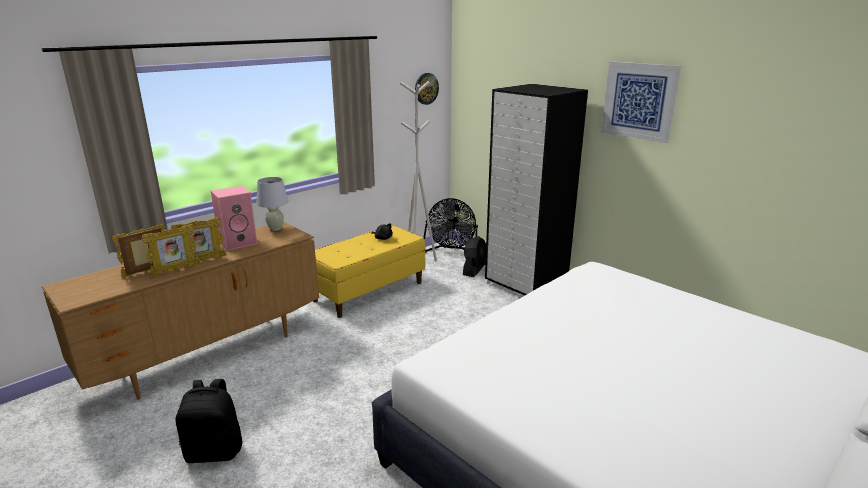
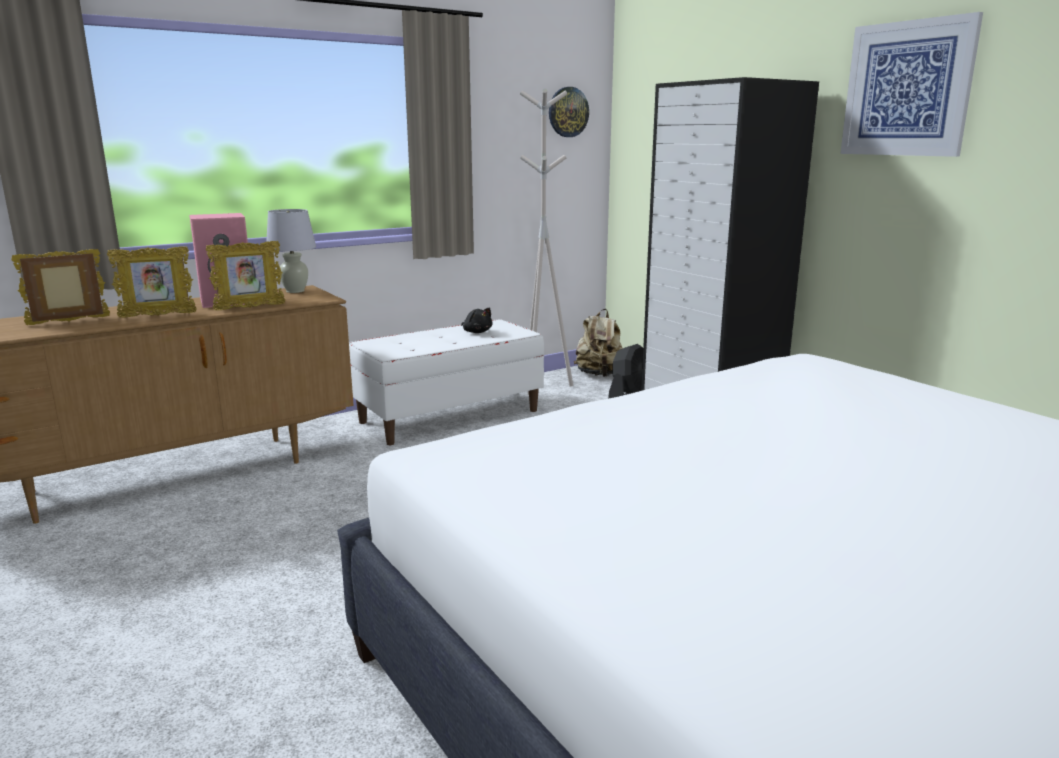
camera: 10 degrees right, 5 degrees down
(175, 270) = (109, 322): picture frame -> picture frame (250, 307)
(215, 451) = (101, 605): black backpack -> none
(368, 291) = (450, 416): yellow bench -> white bench
(450, 251) = (599, 375): black fan -> beige backpack

